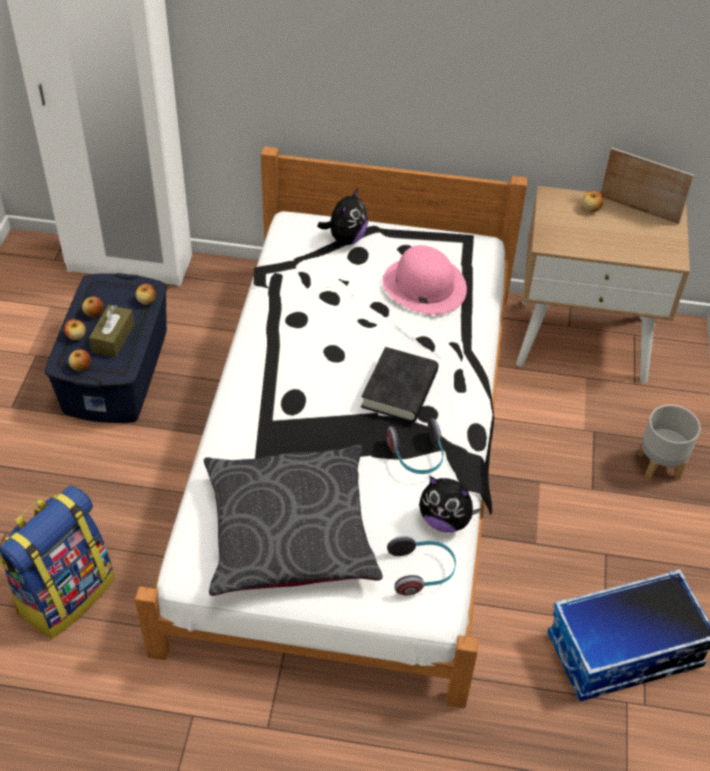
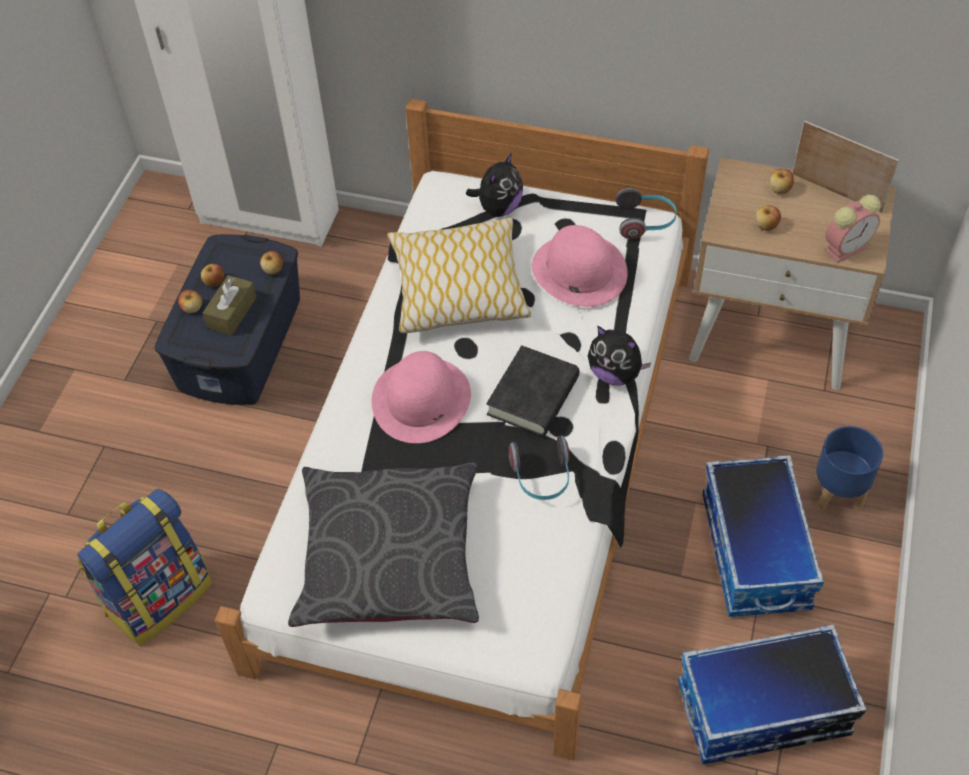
camera: 10 degrees right, 5 degrees up
(81, 367) = (193, 344): apple -> apple (766, 226)
(300, 398) = (421, 399): none -> pink hat
(320, 305) = (458, 288): none -> pillow
(422, 571) = (528, 613): headphones -> headphones (645, 222)
(445, 520) = (562, 554): plush toy -> plush toy (615, 374)
(598, 520) = (756, 552): none -> storage box
(655, 252) = (847, 247): none -> alarm clock
(660, 466) = (839, 492): grey planter -> blue planter

